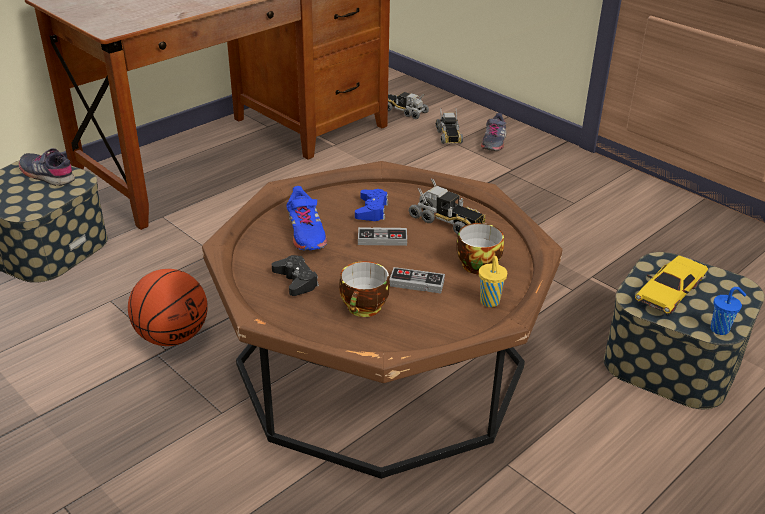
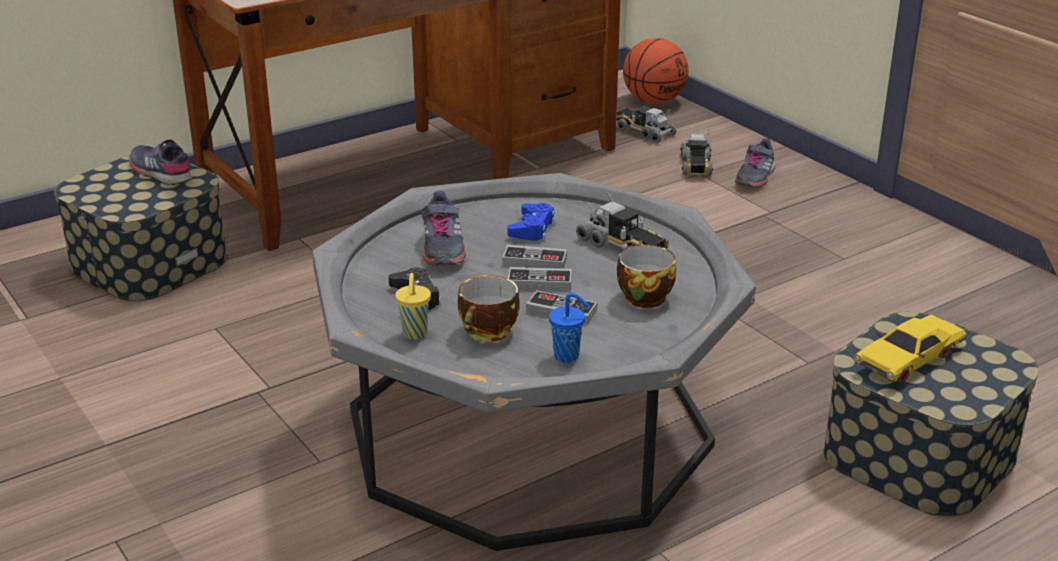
camera: 10 degrees right, 5 degrees down
(172, 336) = (280, 373): basketball -> basketball (653, 101)
(305, 233) = (442, 248): blue shoe -> grey shoe
(380, 366) = (529, 428): brown coffee table -> grey coffee table
(392, 258) = (539, 282): none -> game controller
(490, 302) = (645, 338): yellow cup -> yellow cup (414, 334)
(720, 329) = (961, 406): blue cup -> blue cup (568, 356)

